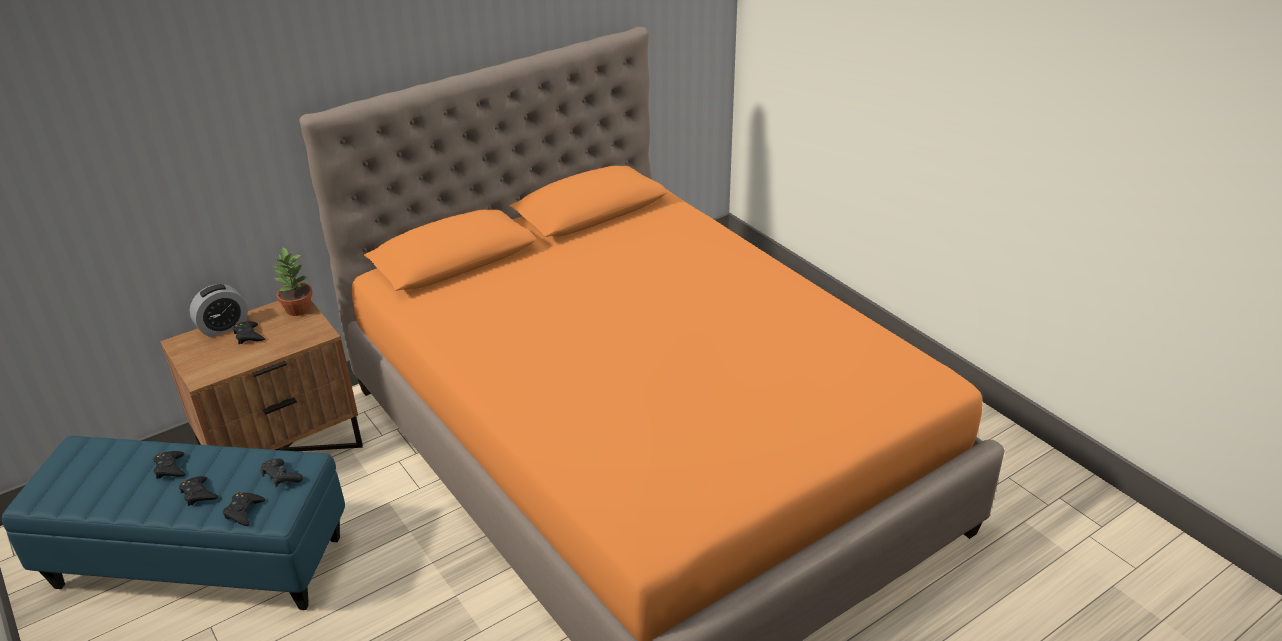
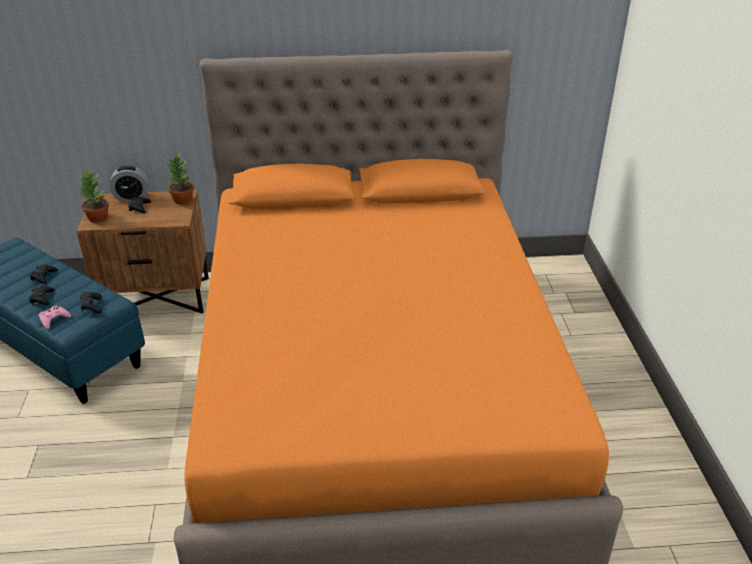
camera: 30 degrees right, 0 degrees up
(204, 367) = (98, 218): none -> potted plant
(243, 511) = (54, 319): black game controller -> pink game controller

